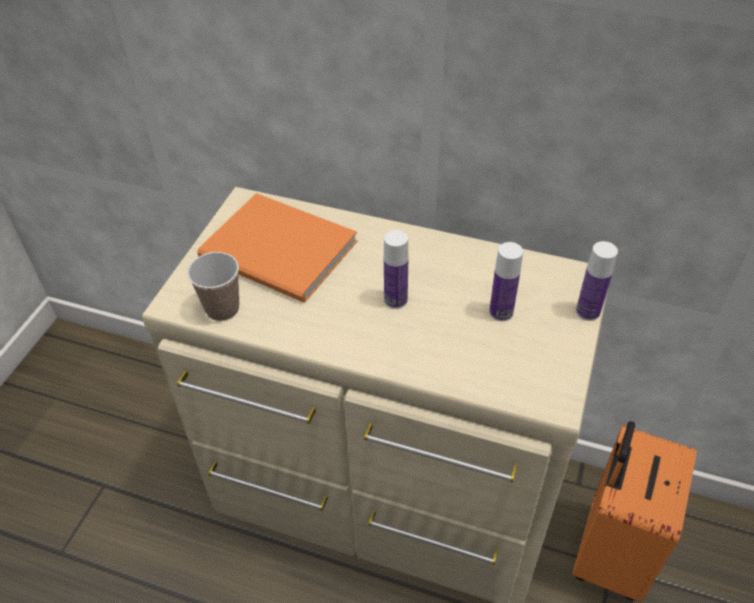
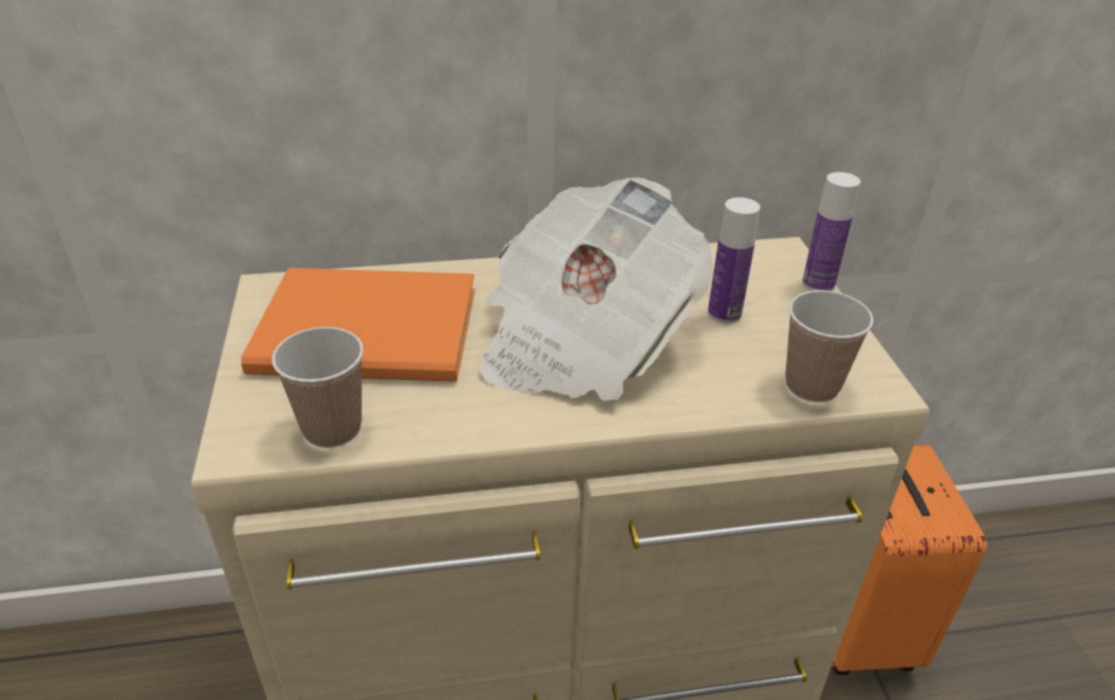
camera: 30 degrees left, 10 degrees down
(395, 300) = (582, 340): bottle -> newspaper
(513, 385) = (812, 386): none -> cup

